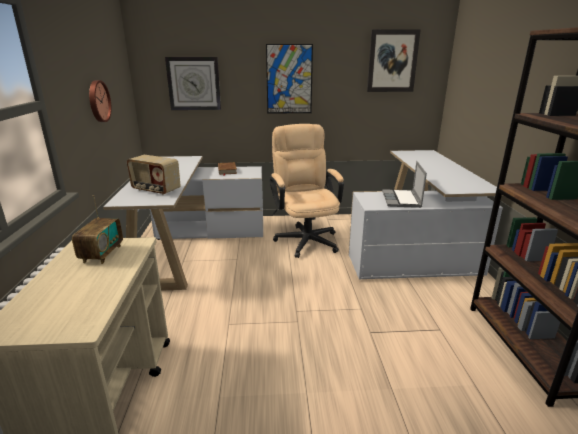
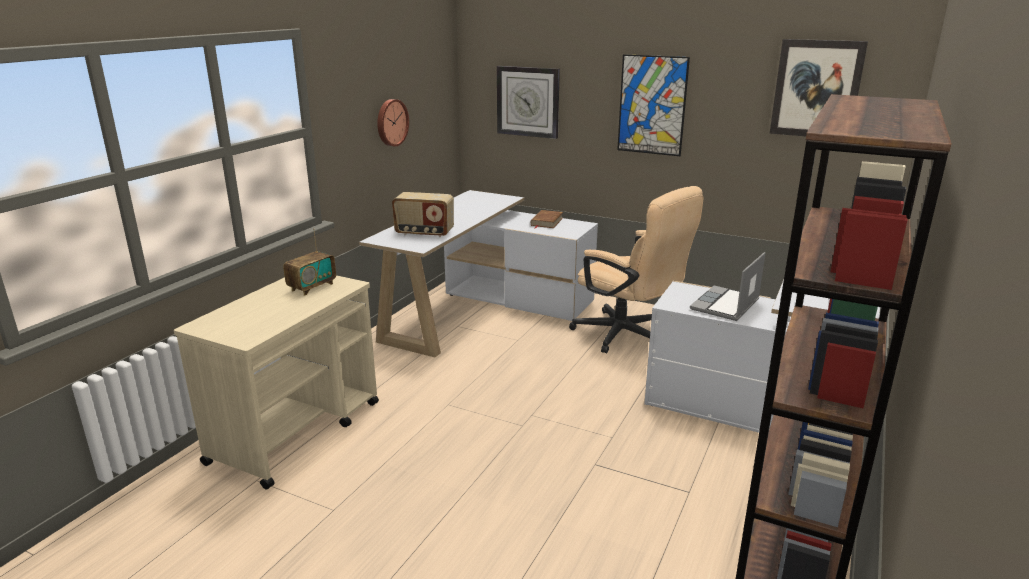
camera: 30 degrees right, 0 degrees up
(155, 190) = (424, 233): radio -> radio turned 45 degrees counterclockwise
(305, 238) = (628, 336): beige office chair -> beige office chair turned 120 degrees clockwise

